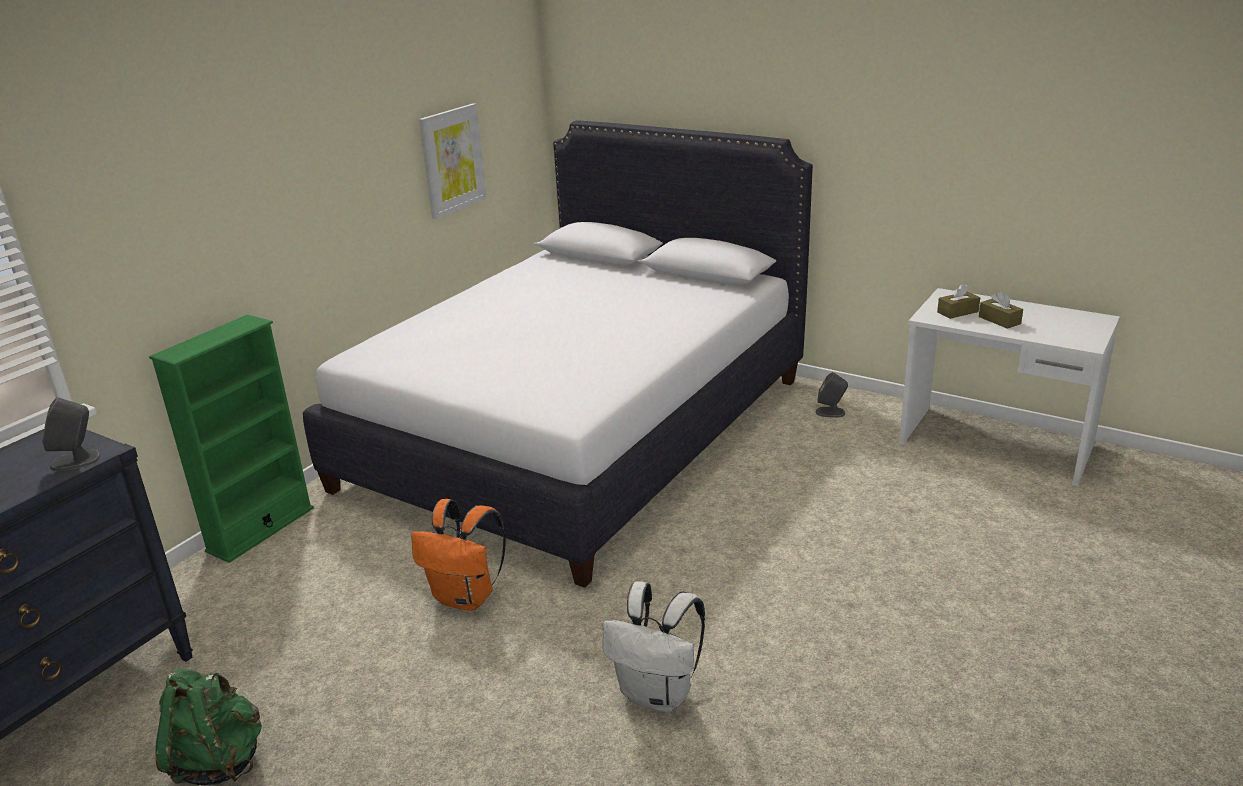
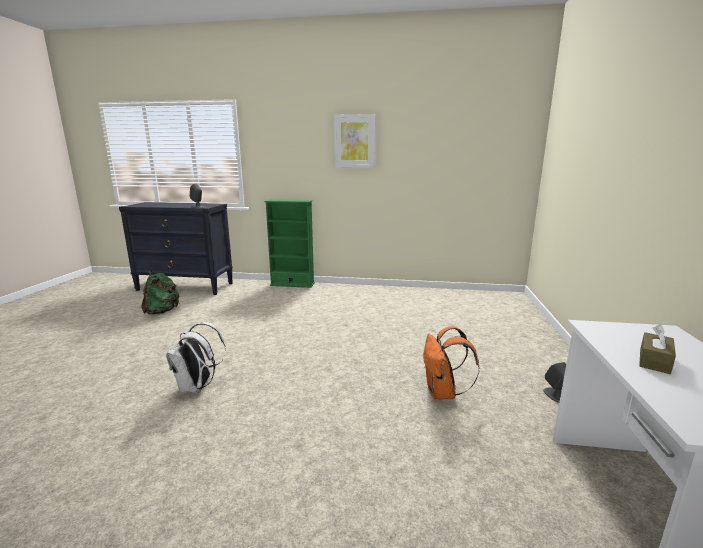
camera: 65 degrees right, 10 degrees down
(452, 160) = (450, 169): picture -> picture (354, 141)
(466, 597) = (263, 326): orange backpack -> orange backpack (443, 393)
(579, 431) = (421, 318): white bed -> none
(957, 312) = (631, 338): brown tissue box -> none

